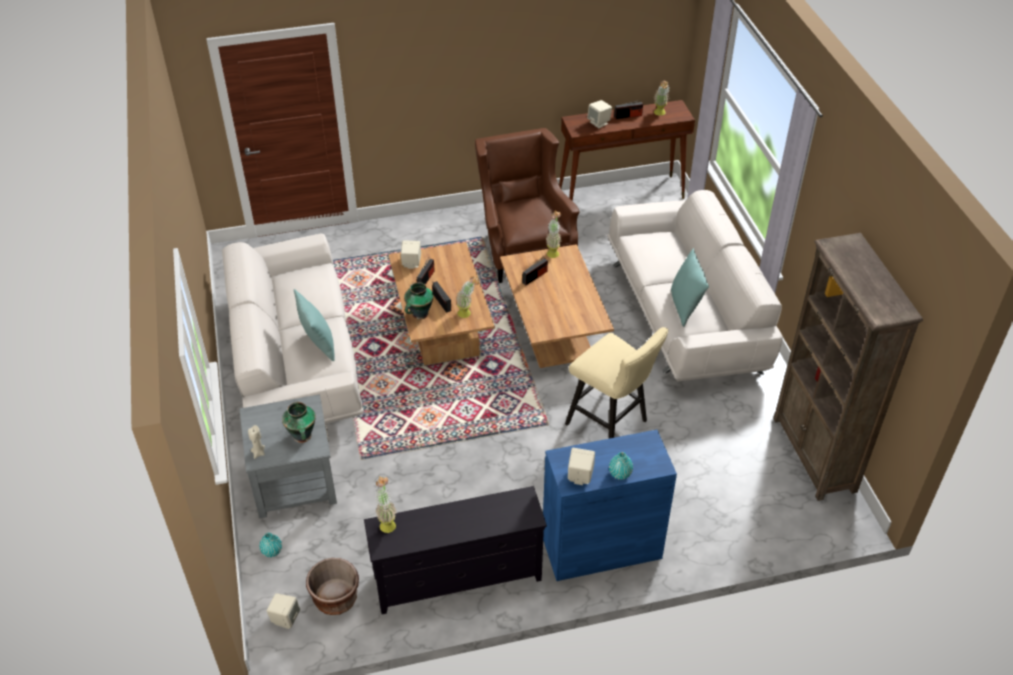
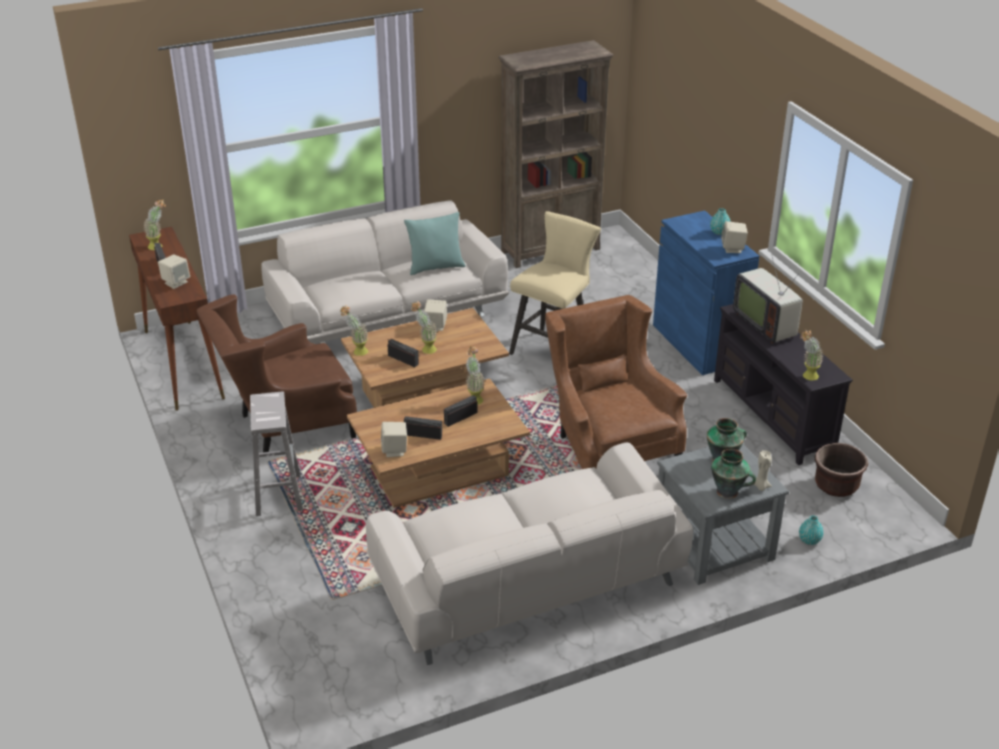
camera: 100 degrees left, 10 degrees down
(285, 618) = (877, 513): beige speaker -> beige speaker (435, 326)
(318, 344) = (564, 494): turquoise pillow -> none
(419, 314) = (486, 431): vase -> vase (728, 492)
(441, 241) = (278, 494): none -> white stool
(442, 437) = (608, 448): none -> brown armchair
(491, 516) = (766, 324): none -> television
(548, 291) = (425, 349): none -> potted plant

